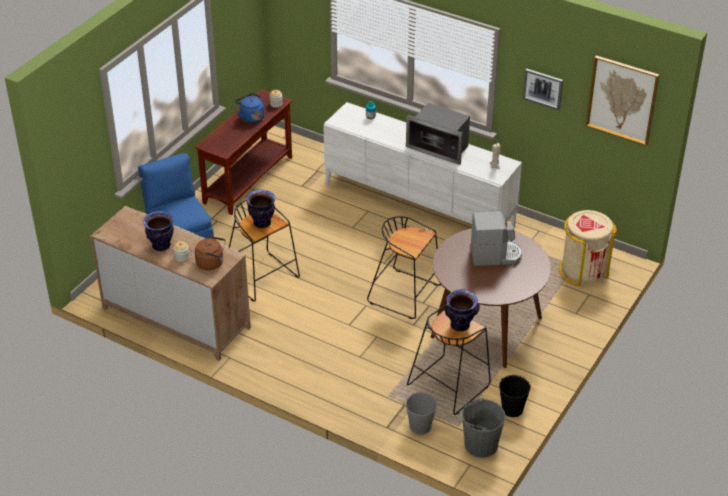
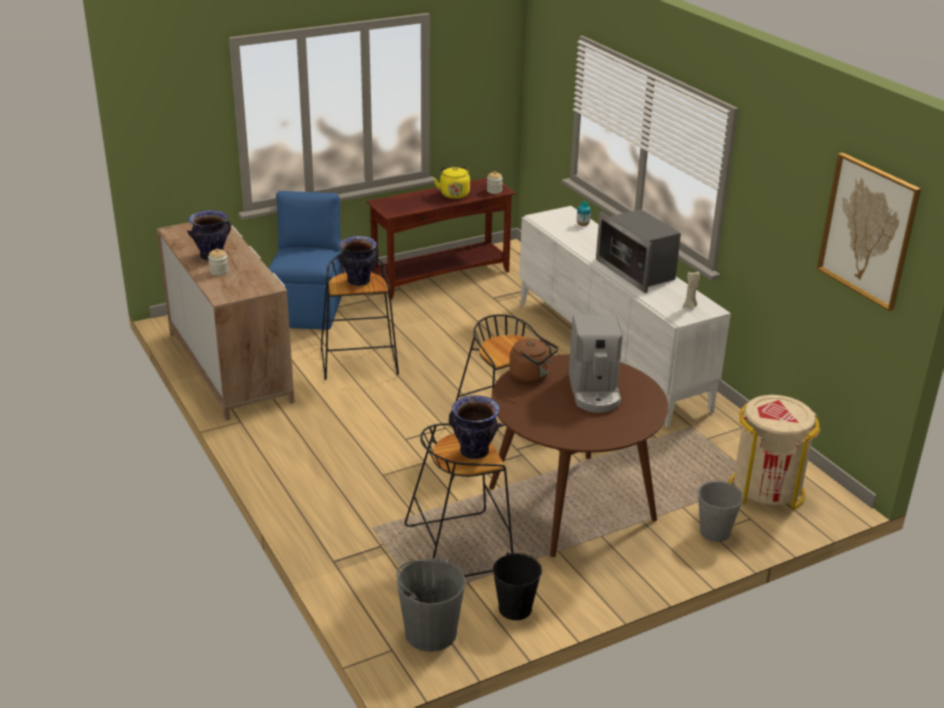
camera: 30 degrees right, 10 degrees down
(212, 263) = (242, 286): brown kettle -> brown kettle (532, 376)
(251, 117) = (454, 194): blue kettle -> yellow kettle
(420, 426) = (375, 578): grey bucket -> grey bucket (715, 532)
(495, 255) = (594, 391): coffee machine -> coffee machine turned 60 degrees clockwise
(543, 88) = (775, 205): picture -> none

